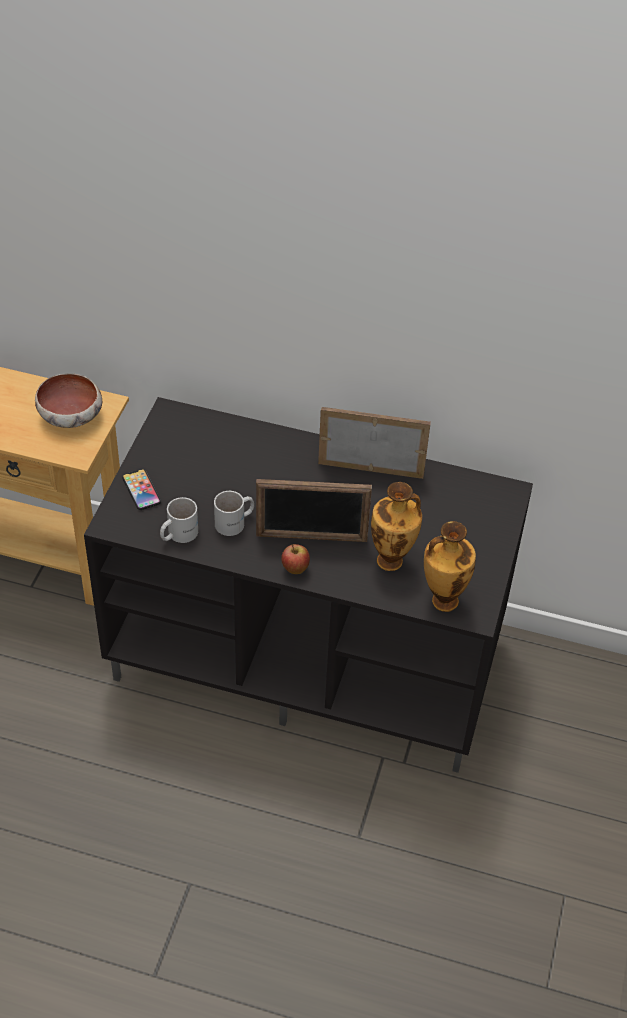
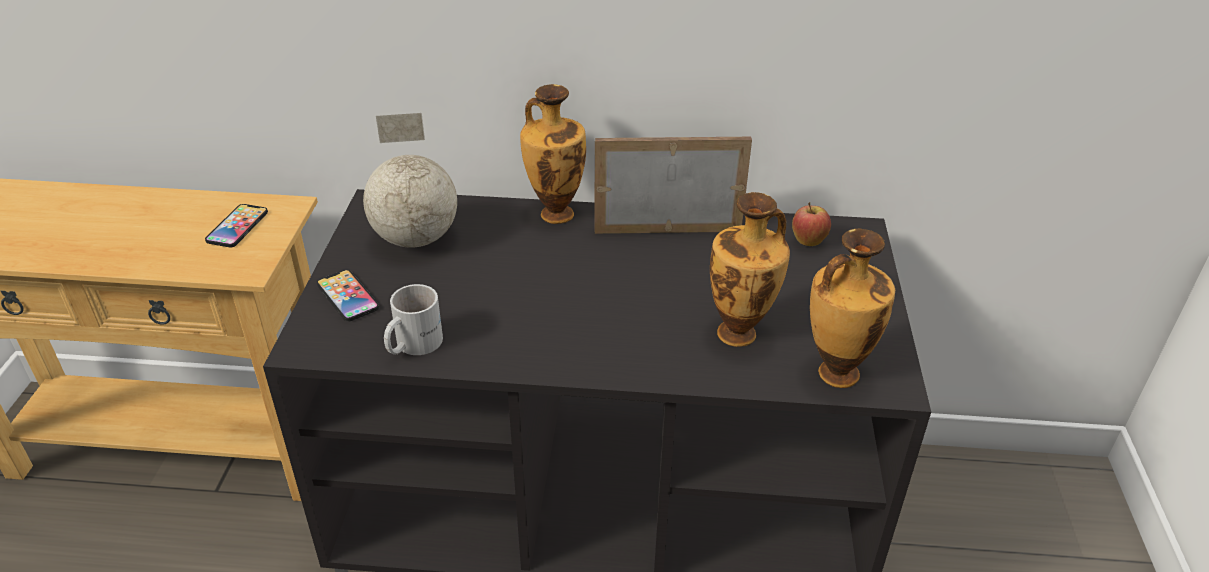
camera: 10 degrees left, 10 degrees down
(72, 416) = (237, 227): bowl -> phone
(192, 448) = (414, 238): none -> globe
(235, 523) = (496, 318): white mug -> none
(294, 441) = (555, 213): none -> vase
(295, 569) = (602, 365): apple -> apple (808, 242)
(311, 538) = (613, 321): picture frame -> none

